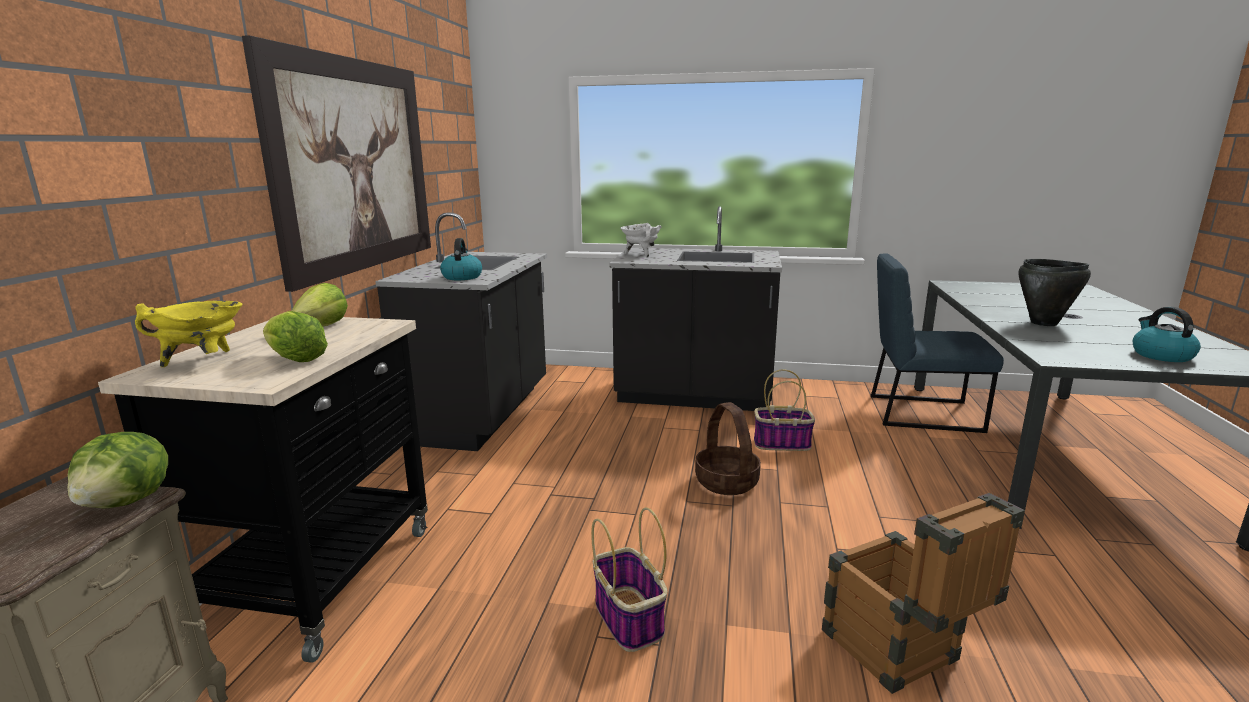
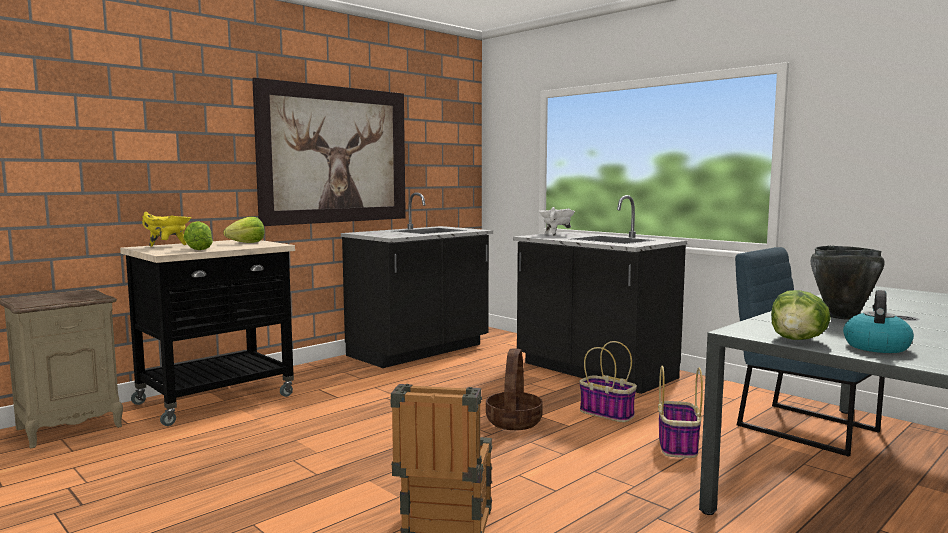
camera: 35 degrees right, 10 degrees down
(128, 502) = (91, 297): lettuce -> lettuce (797, 340)
(462, 277) = (391, 235): kettle -> none
(629, 619) = (322, 460): basket -> basket (678, 446)

